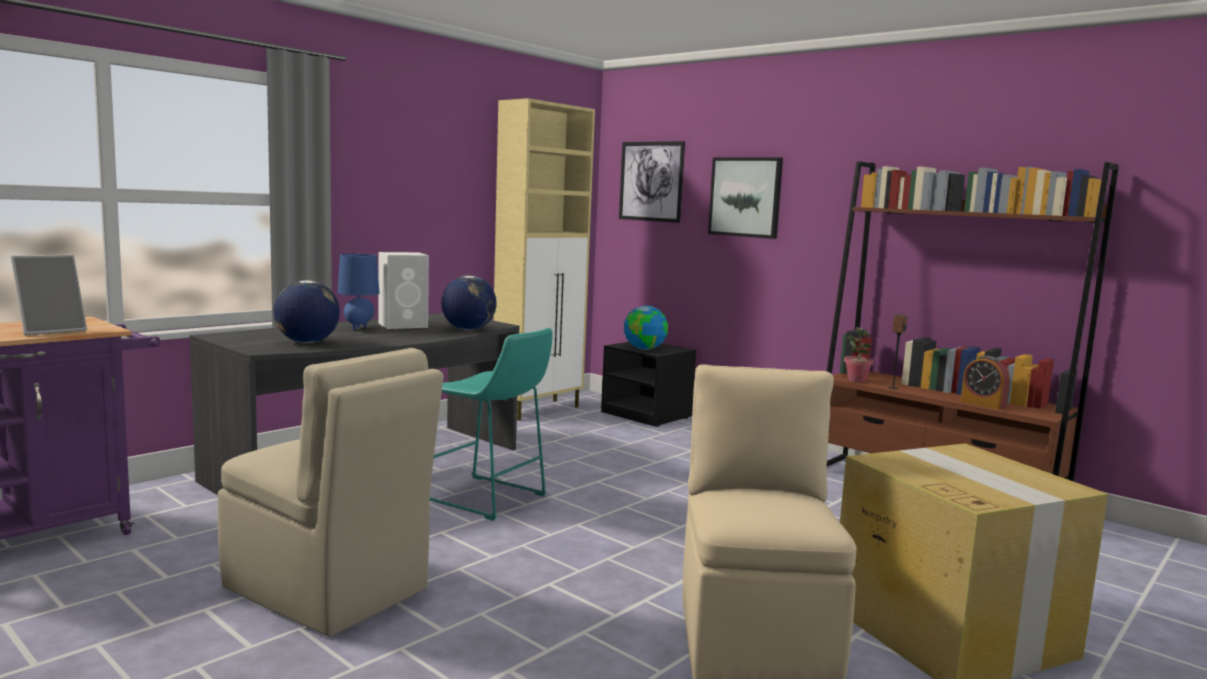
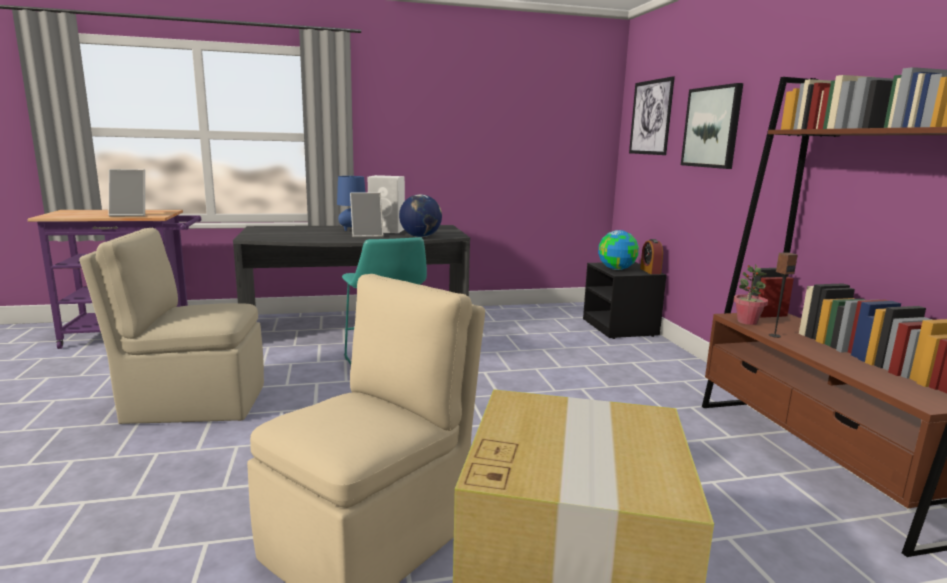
camera: 35 degrees right, 5 degrees up
(307, 342) = (290, 235): globe -> none
(329, 590) = (193, 403): beige chair -> beige chair turned 105 degrees clockwise
(402, 333) = (367, 235): none -> picture frame
(539, 410) = (537, 310): beige cabinet -> none
(983, 404) = (859, 372): alarm clock -> alarm clock (650, 271)

